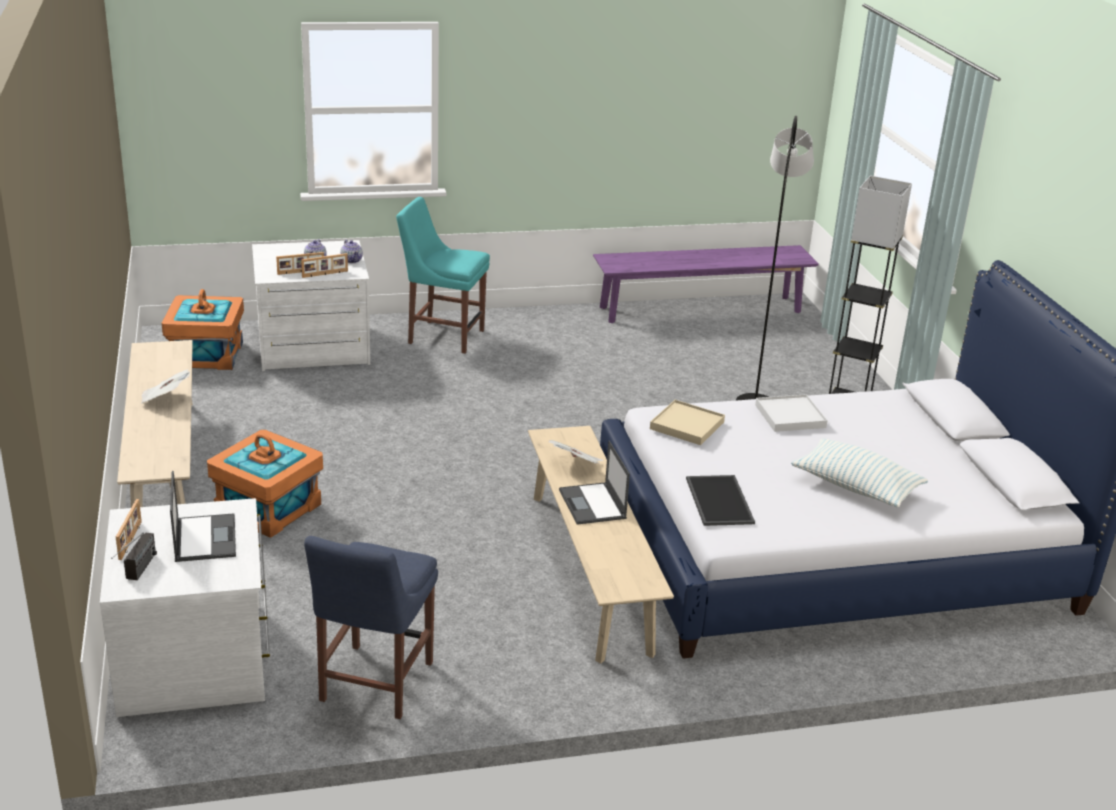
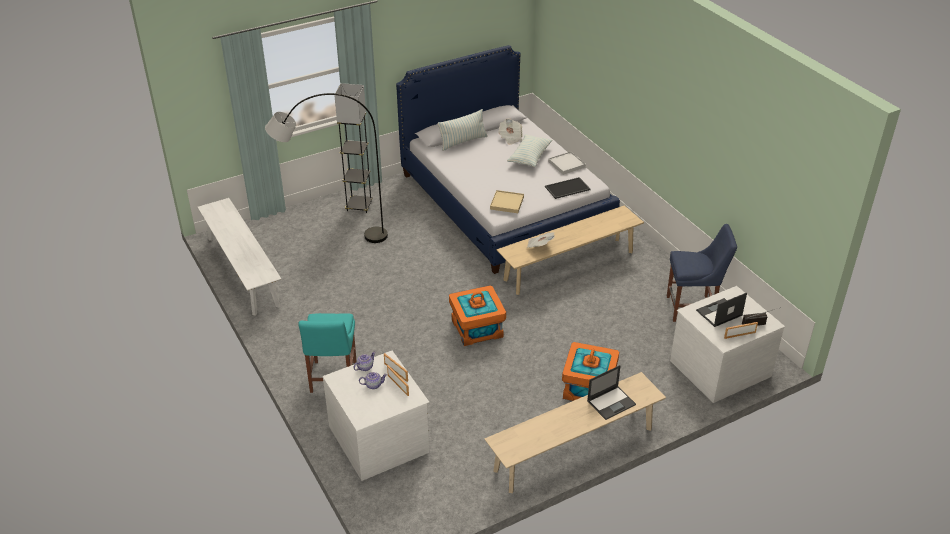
camera: 105 degrees left, 10 degrees up
(165, 399) = (569, 416): newspaper -> newspaper (510, 138)
(206, 355) = (418, 493): orange storage box -> orange storage box (477, 328)
(593, 504) = (571, 235): laptop -> laptop (611, 402)
(700, 309) = (242, 271): purple bench -> white bench
(790, 416) = (476, 177): white tray -> white tray (566, 164)
(929, 429) = (463, 142): none -> pillow

